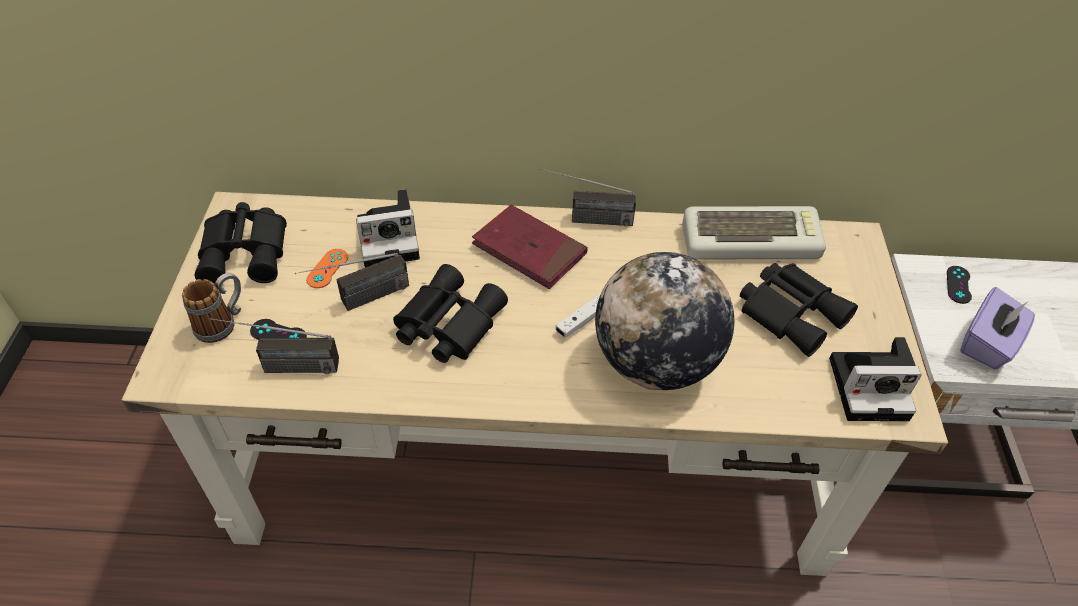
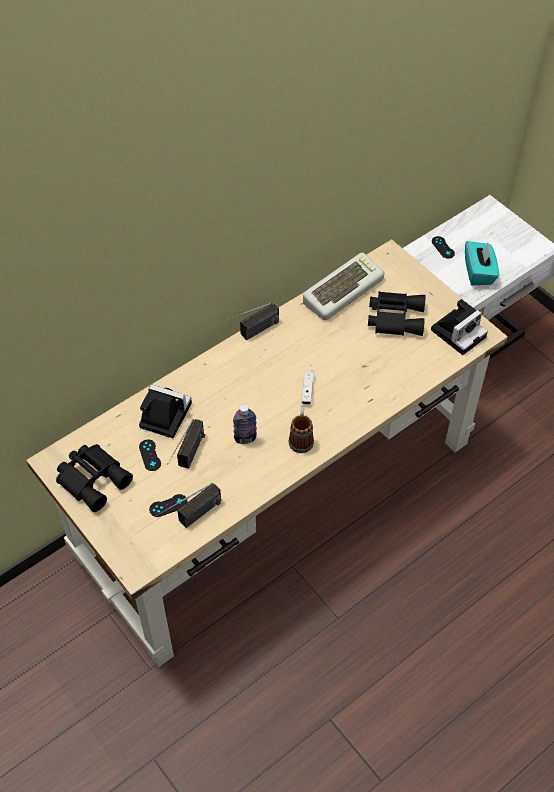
camera: 40 degrees left, 5 degrees up
(223, 323) = (132, 522): mug -> mug (301, 438)
(327, 268) = (150, 455): orange game controller -> black game controller
(391, 238) = (163, 415): camera -> camera turned 105 degrees counterclockwise
(446, 324) = (245, 439): black binoculars -> bottle
(529, 250) = (242, 371): red book -> none
(655, 362) = (360, 387): globe -> none
(988, 344) = (479, 272): purple tissue box -> turquoise tissue box

